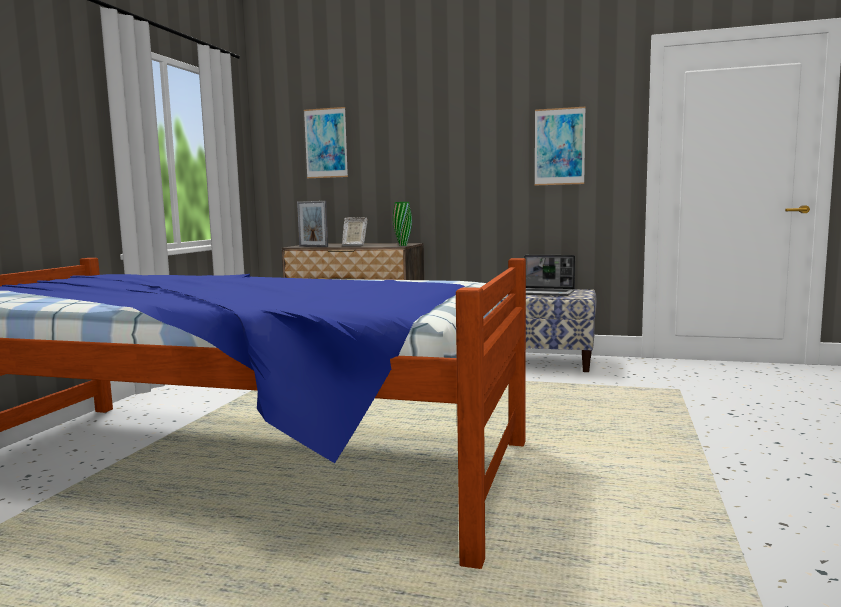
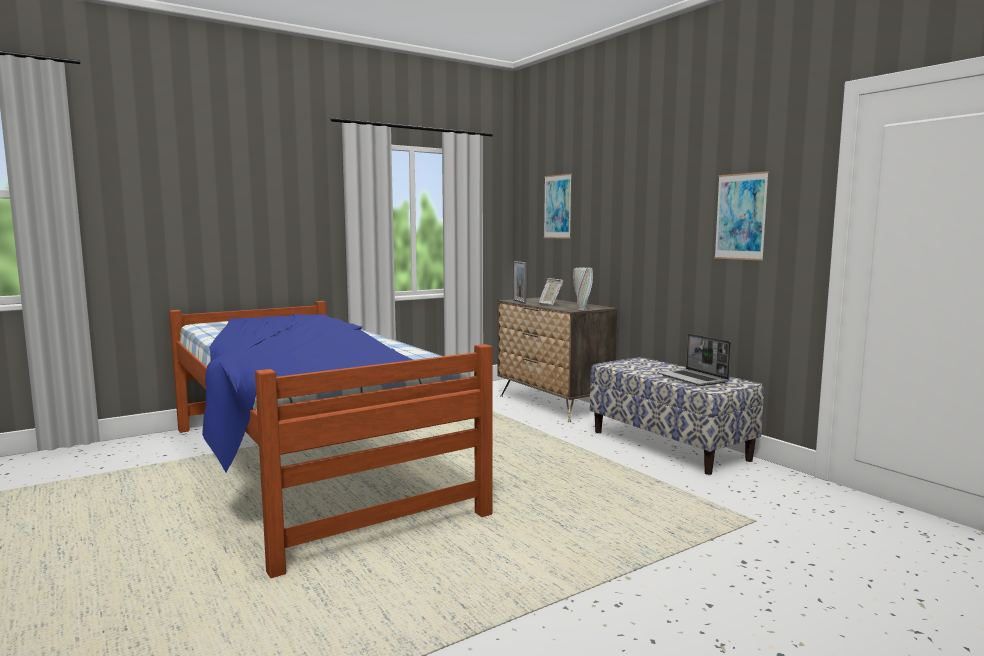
camera: 40 degrees right, 0 degrees up
(403, 245) = (582, 309): green vase -> white vase

